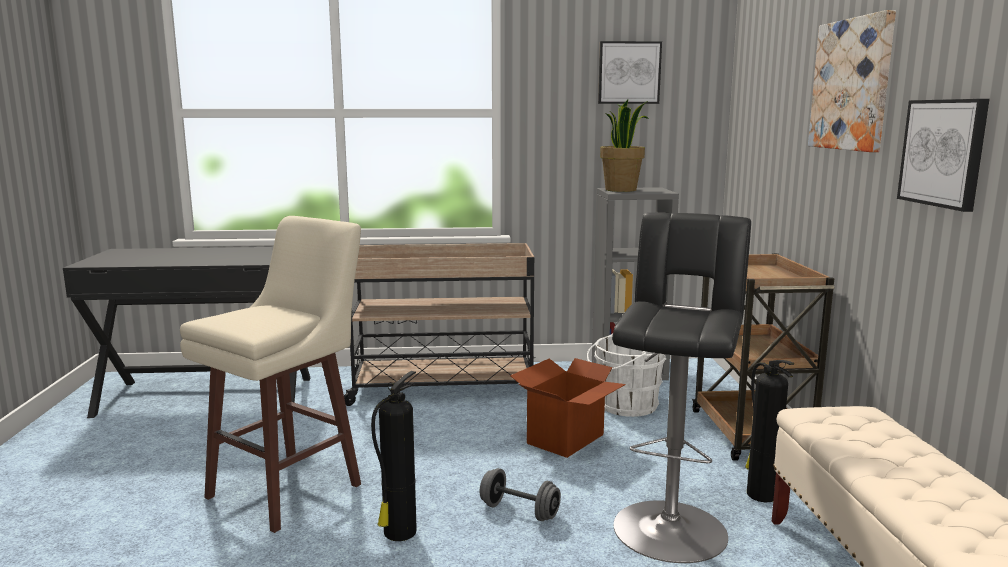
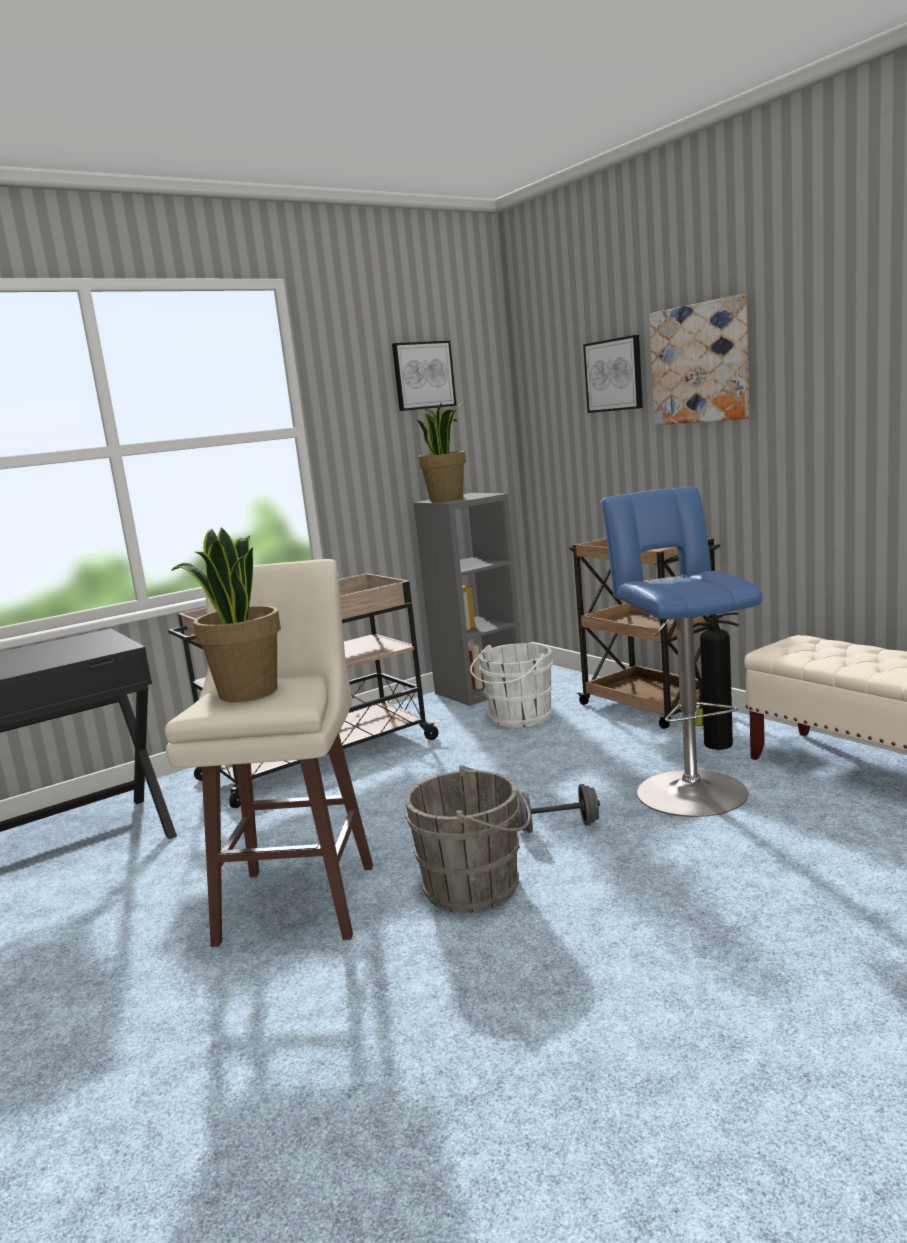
camera: 30 degrees left, 0 degrees up
(250, 315) = (247, 692): none -> potted plant
(398, 533) = (478, 887): fire extinguisher -> grey bucket
(566, 439) = (510, 760): cardboard box -> none
(670, 525) = (687, 789): black stool -> blue stool
(943, 153) = (827, 408): picture -> picture (614, 375)

